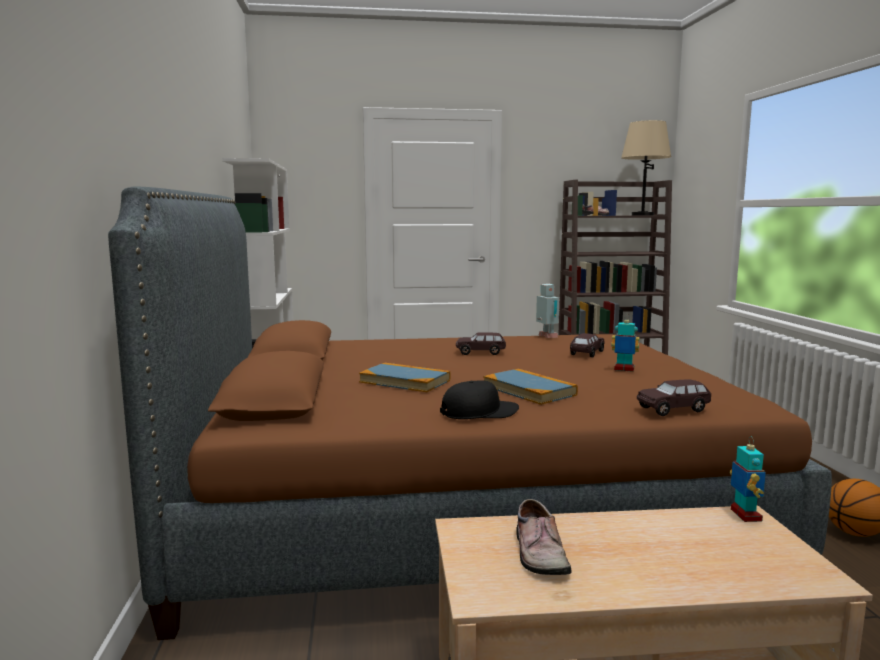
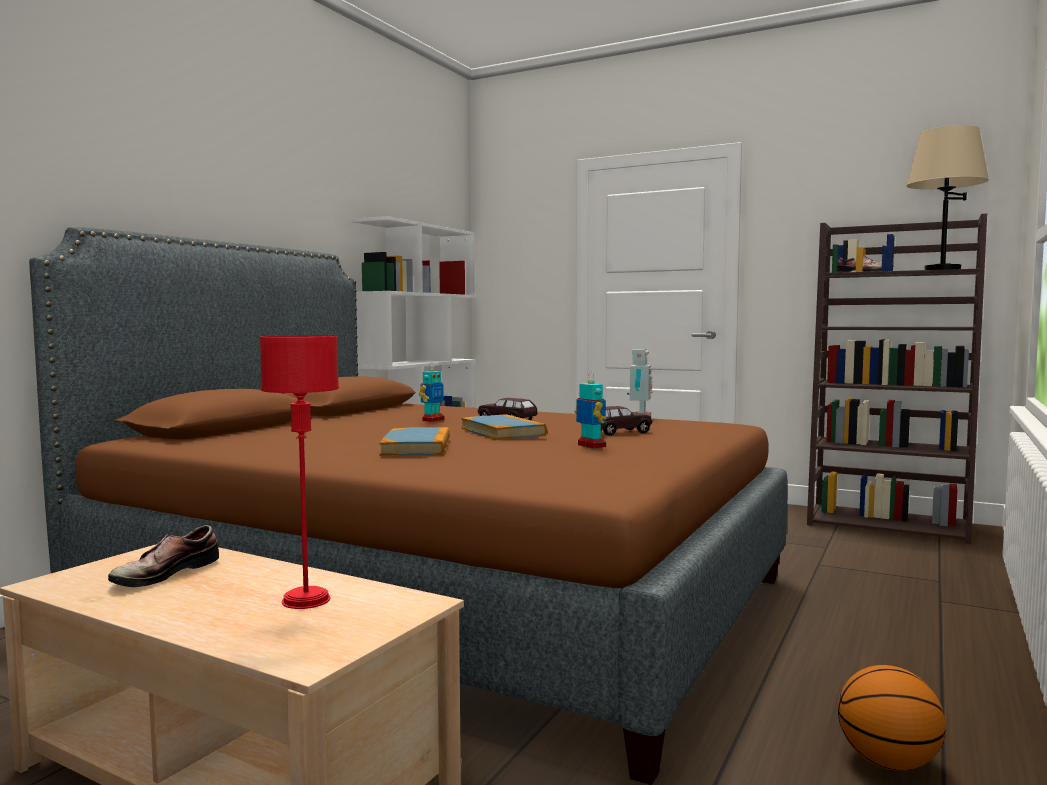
camera: 35 degrees right, 5 degrees down
(405, 381) = (346, 430): book -> book (502, 432)
(479, 413) = (307, 453): black cap -> none
(673, 409) = (483, 475): brown toy car -> none
(691, 538) = (305, 600): none -> red table lamp
(745, 515) = (417, 602): toy robot -> toy robot (432, 420)

